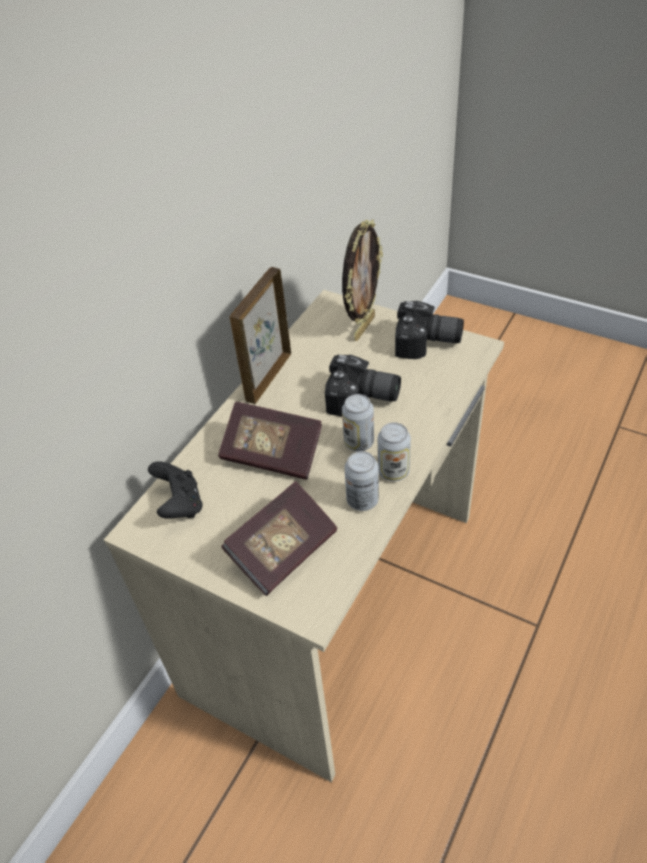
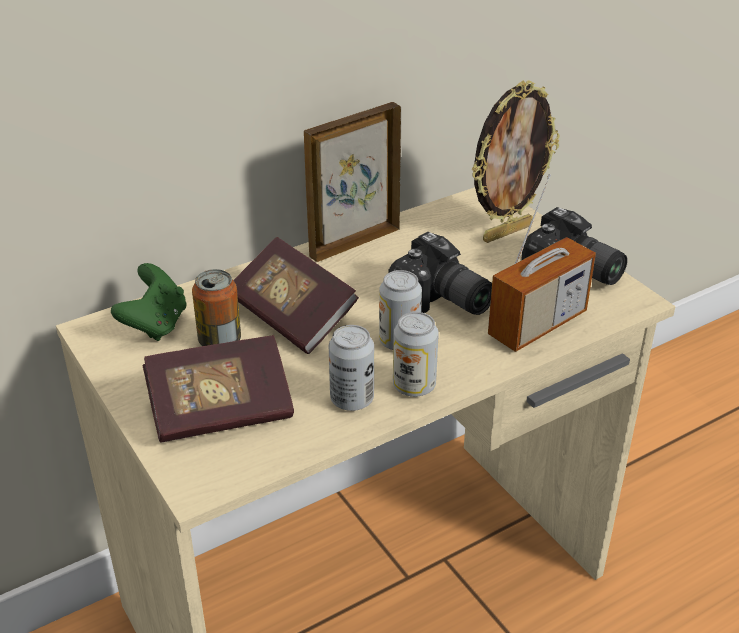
camera: 25 degrees right, 10 degrees down
(180, 505) = (155, 324): black game controller -> green game controller
(237, 496) = (220, 341): none -> can
(434, 391) = (537, 324): none -> radio

